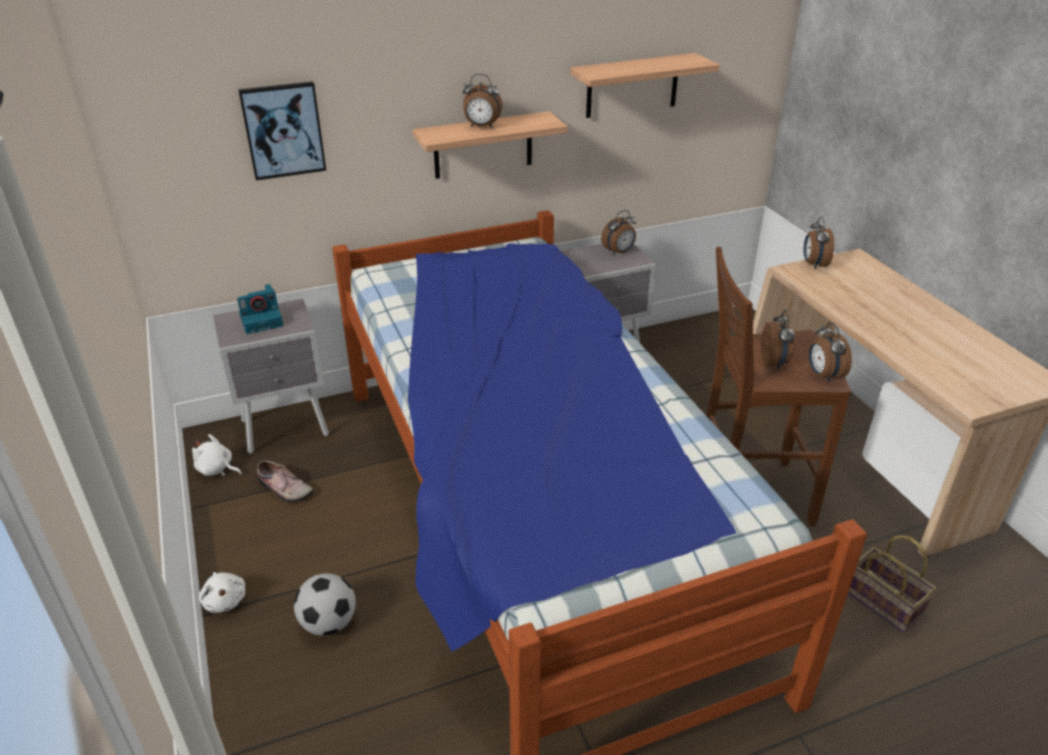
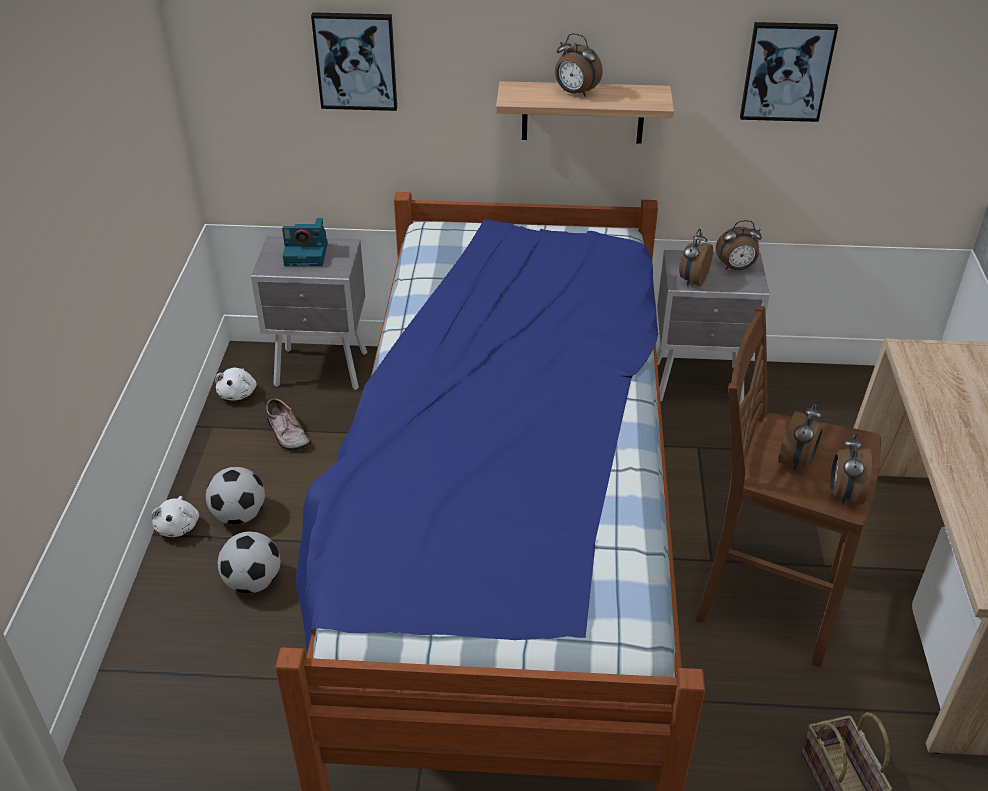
camera: 25 degrees right, 5 degrees up
(217, 469) = (238, 393): white plush toy -> white plush toy turned 135 degrees counterclockwise
(280, 571) = (239, 515): none -> football
(632, 86) = (786, 71): shelf -> picture
(813, 264) = (946, 349): alarm clock -> alarm clock (692, 280)

